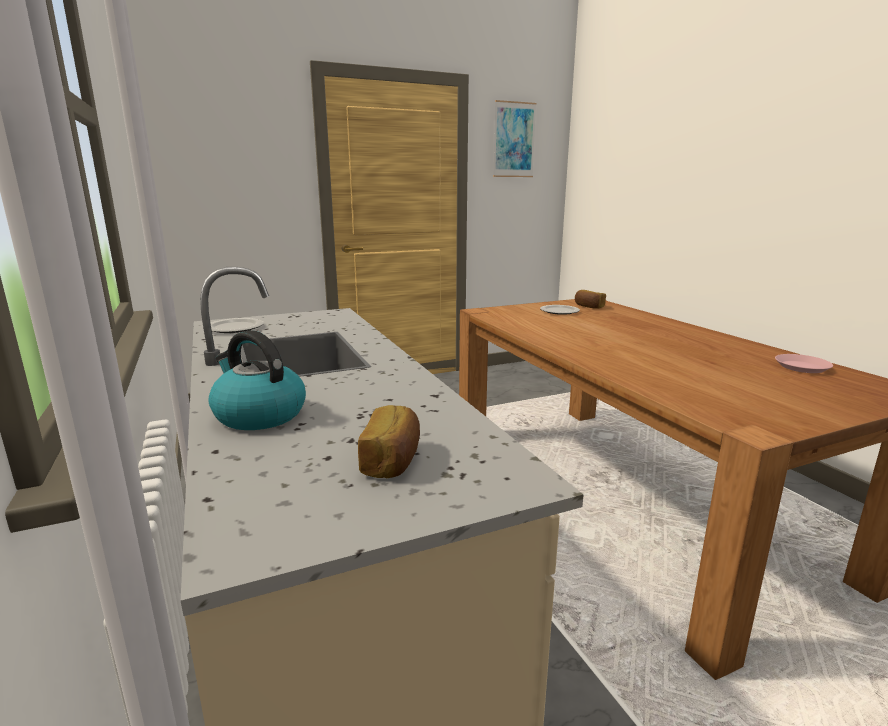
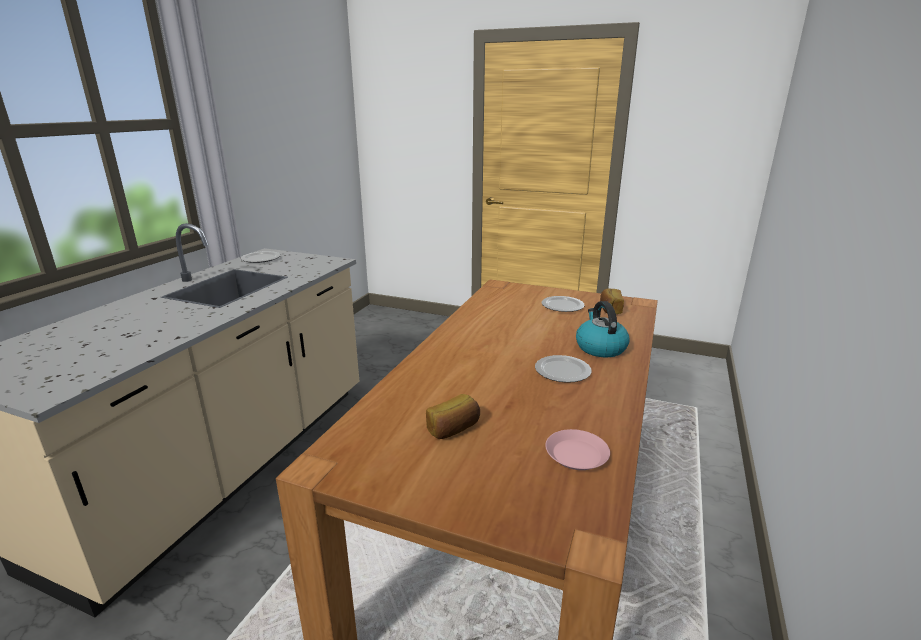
camera: 45 degrees right, 5 degrees up
(258, 415) = (109, 316): kettle -> kettle (600, 348)
(393, 460) = (61, 361): bread -> bread (454, 429)
(514, 140) = (695, 94): picture -> none
(673, 339) = (561, 371): none -> plate

